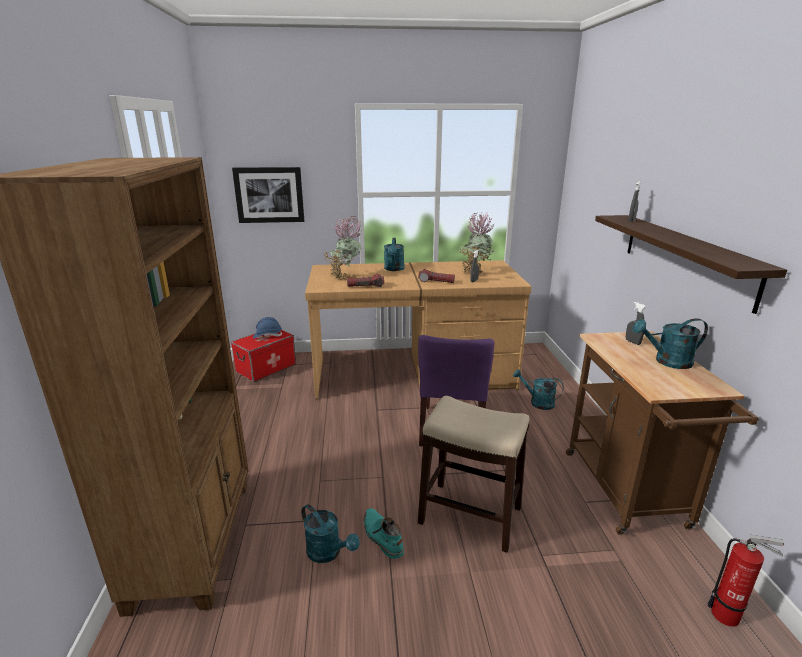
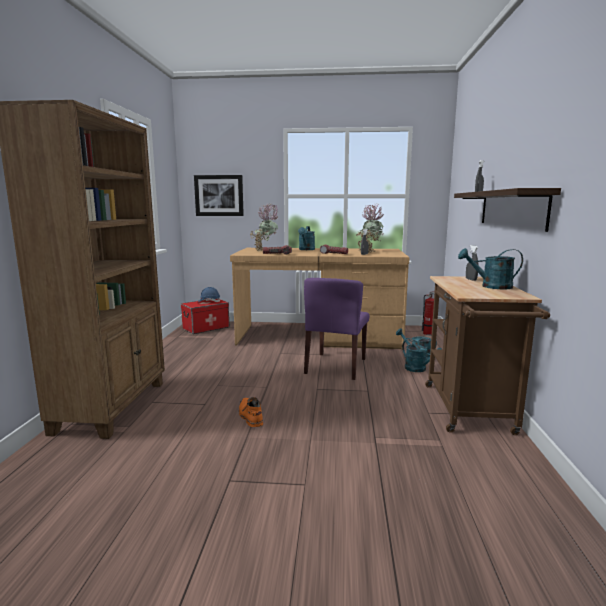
camera: 10 degrees right, 10 degrees down
(328, 553) = (205, 420): turquoise watering can -> turquoise watering can (419, 369)
(382, 537) = (250, 416): turquoise boot -> orange boot
(471, 515) = (327, 412): stool -> none
(729, 616) = (525, 485): fire extinguisher -> fire extinguisher (429, 333)

